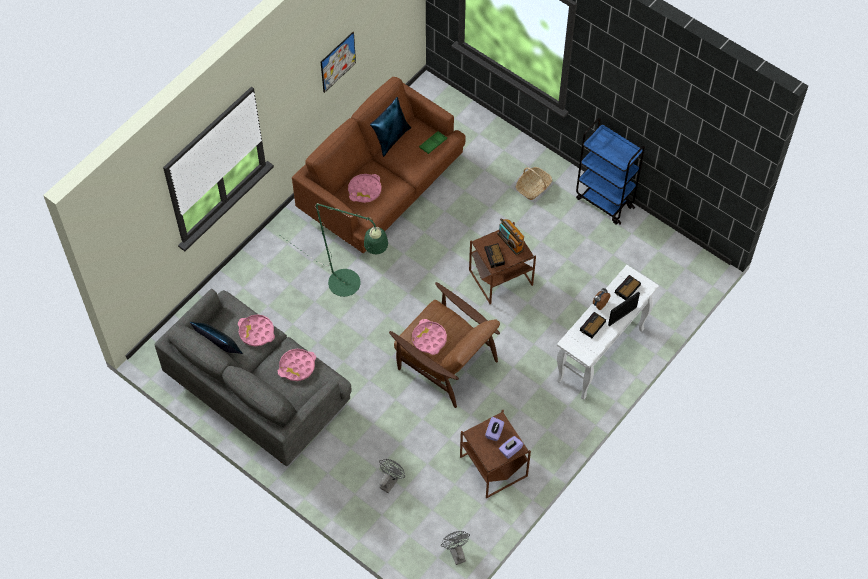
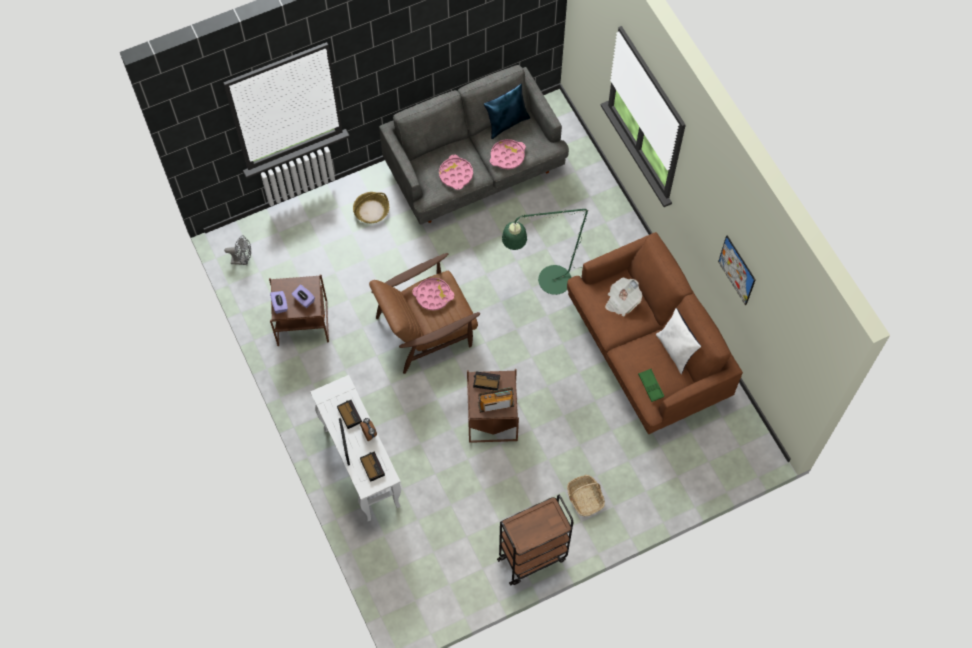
camera: 115 degrees right, 5 degrees up
(345, 462) = (371, 211): none -> basket
(365, 190) = (621, 301): pink tray -> newspaper
(390, 481) = (335, 237): grey fan -> none
(391, 138) = (676, 350): blue pillow -> white pillow
(605, 203) = (532, 560): blue cart -> brown cart

